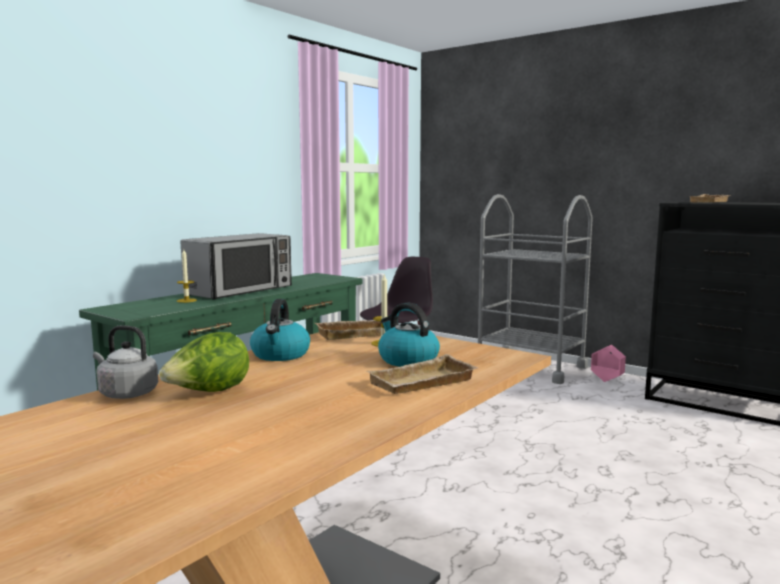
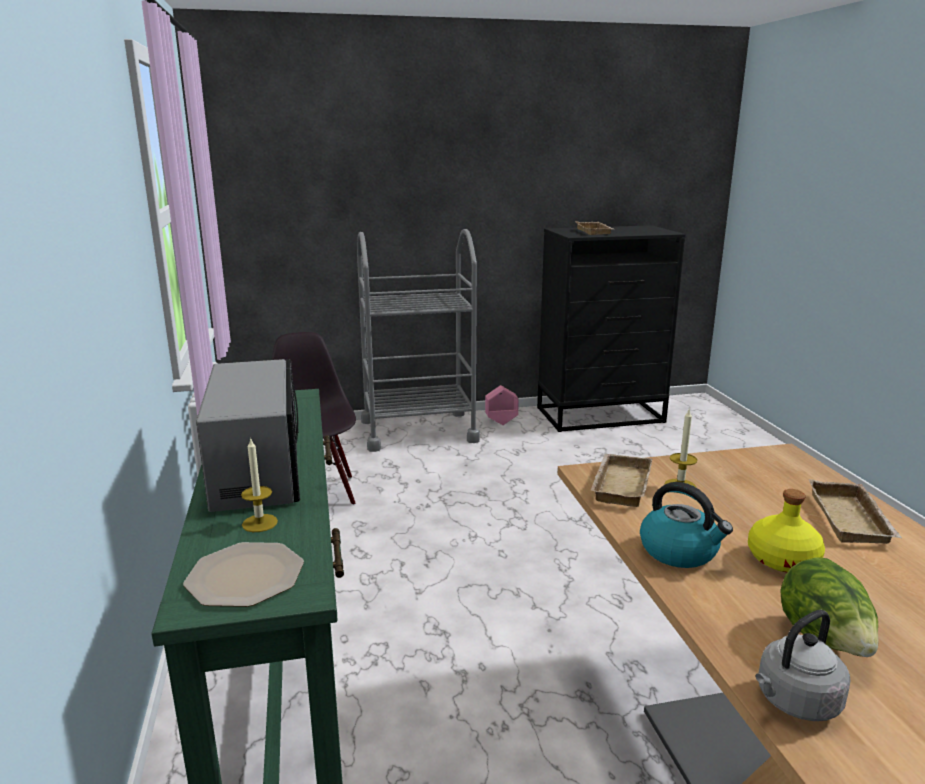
camera: 50 degrees left, 10 degrees up
(135, 308) = (244, 576): none -> plate
(312, 374) = (782, 559): none -> yellow bottle
(407, 360) = (760, 498): kettle -> none

